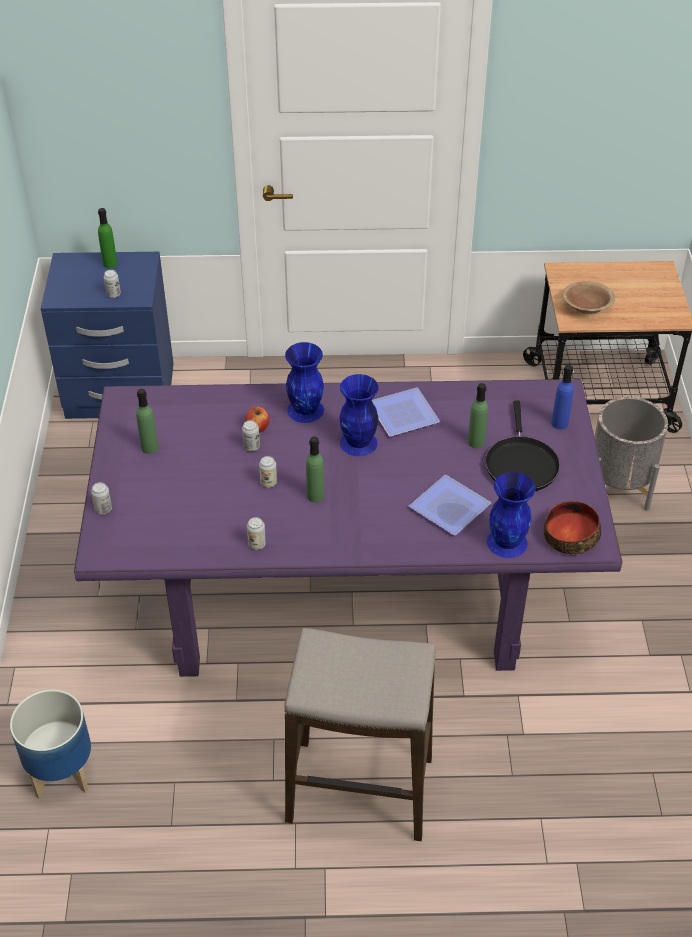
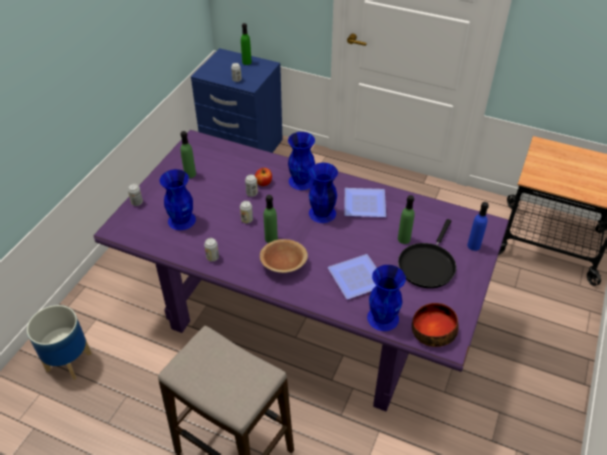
camera: 25 degrees right, 0 degrees up
(183, 511) = (182, 220): none -> blue vase
(586, 307) = (547, 174): brown bowl -> brown bowl (283, 264)
(619, 485) = (532, 308): grey planter -> none

